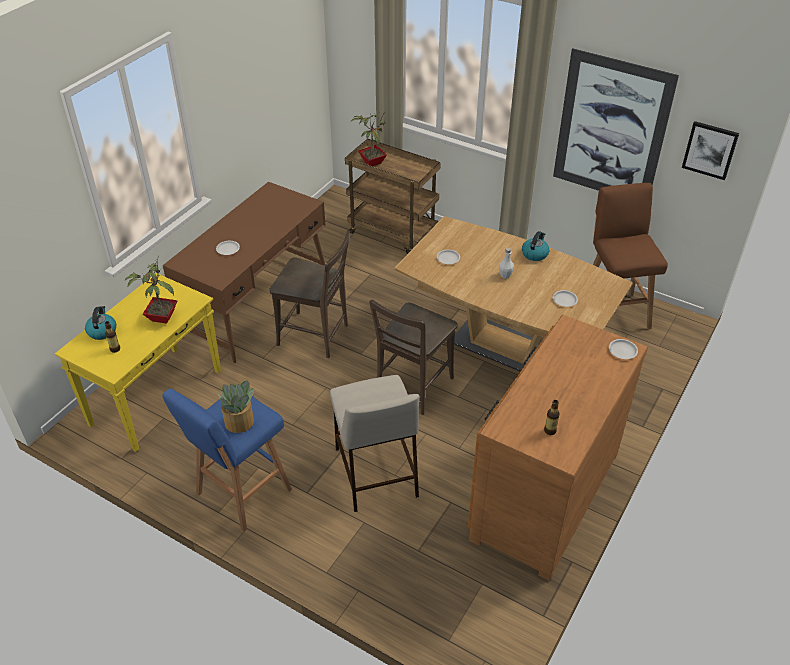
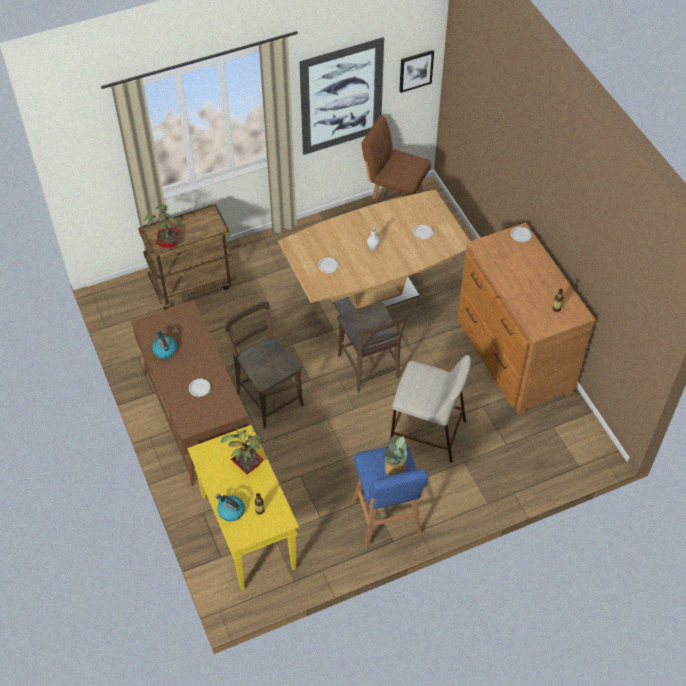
camera: 55 degrees left, 10 degrees up
(316, 336) = (268, 396): brown chair -> brown chair turned 90 degrees counterclockwise
(535, 254) = (365, 218): kettle -> kettle (164, 350)

